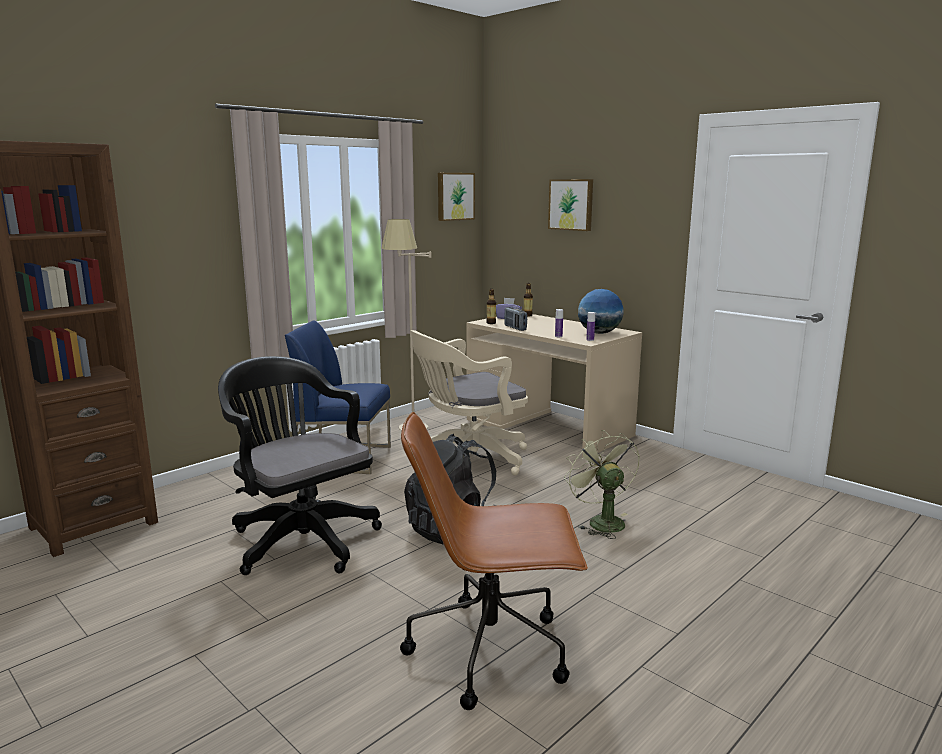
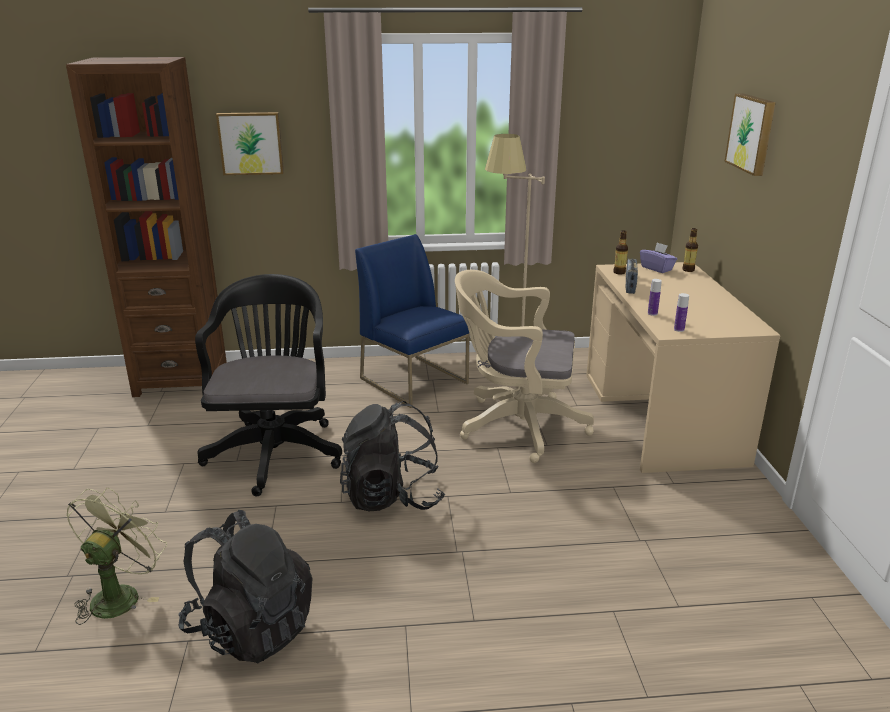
camera: 40 degrees right, 10 degrees up
(454, 196) = (638, 101): picture -> picture (251, 143)
(492, 650) = (251, 628): brown office chair -> black backpack
(599, 333) = (716, 321): globe -> none
(601, 521) = (535, 556): green fan -> green fan (120, 594)

